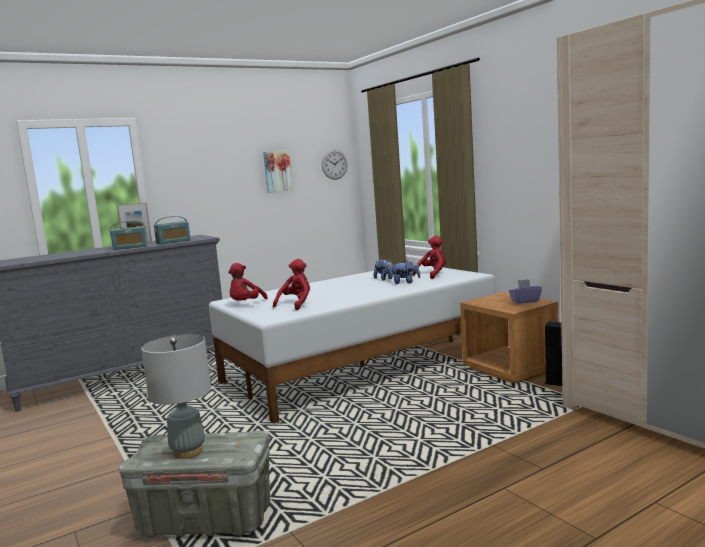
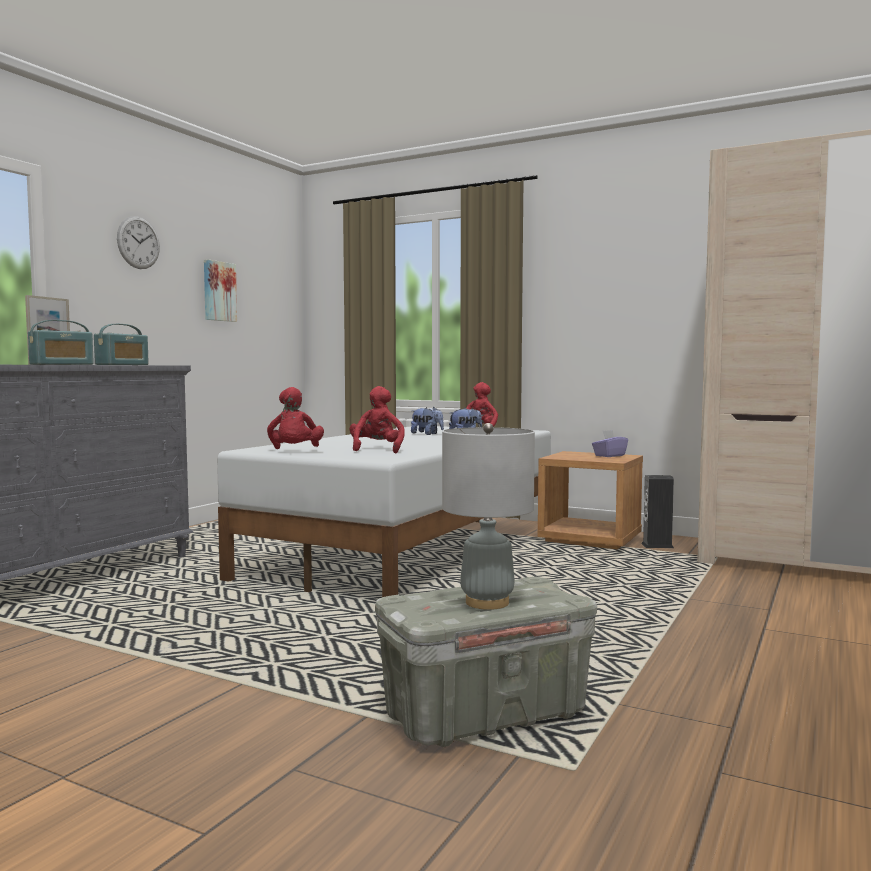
camera: 30 degrees left, 5 degrees down
(334, 164) = (281, 296): wall clock -> wall clock (138, 242)

